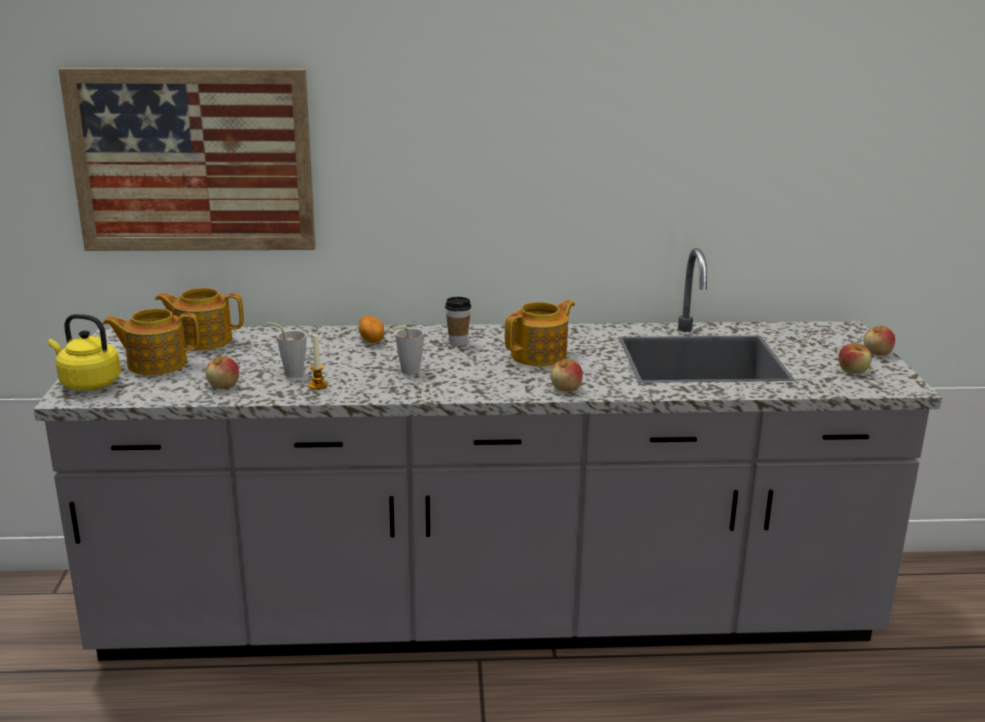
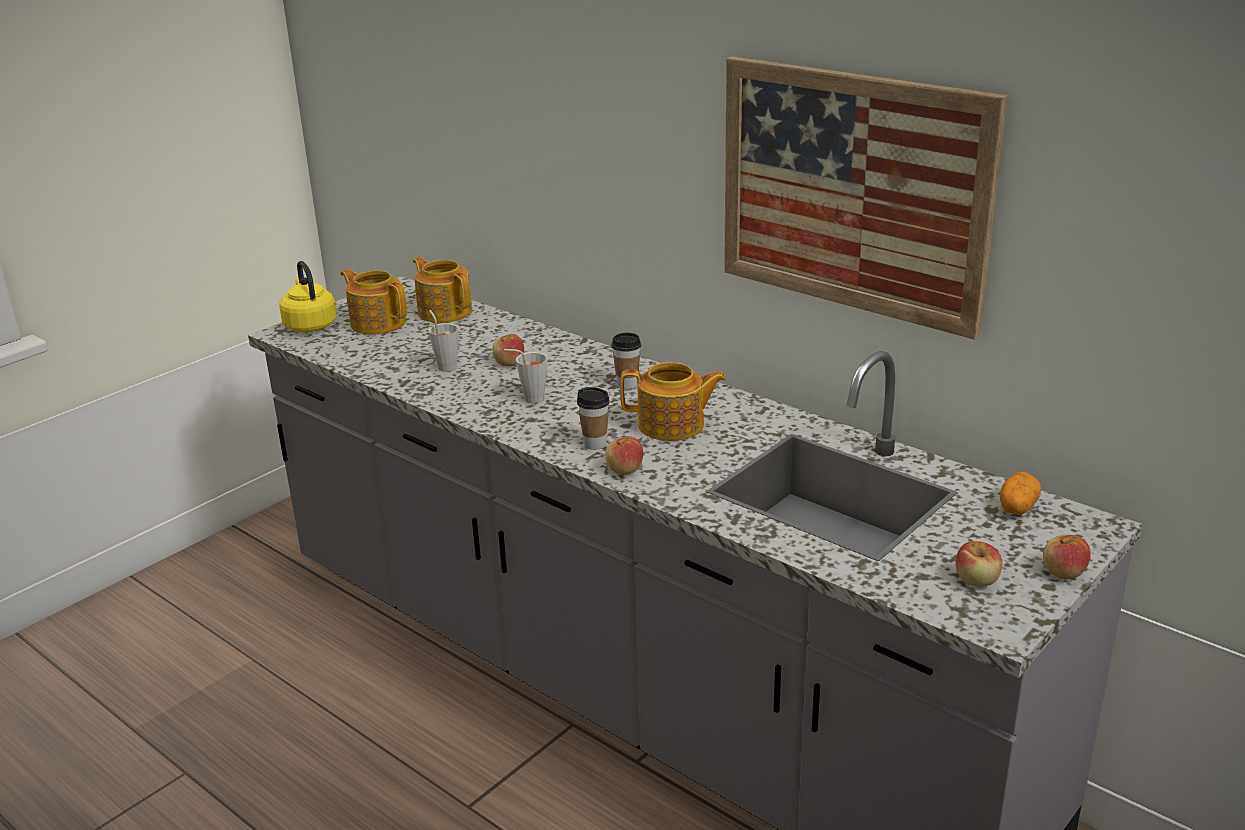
camera: 45 degrees right, 5 degrees up
(193, 161) = (464, 134): picture -> picture (852, 192)
(223, 386) = (382, 360): apple -> apple (509, 363)
(318, 385) = (442, 385): candle -> none
(372, 339) = (564, 355): potato -> potato (1017, 506)
(514, 382) = (595, 444): none -> cup

